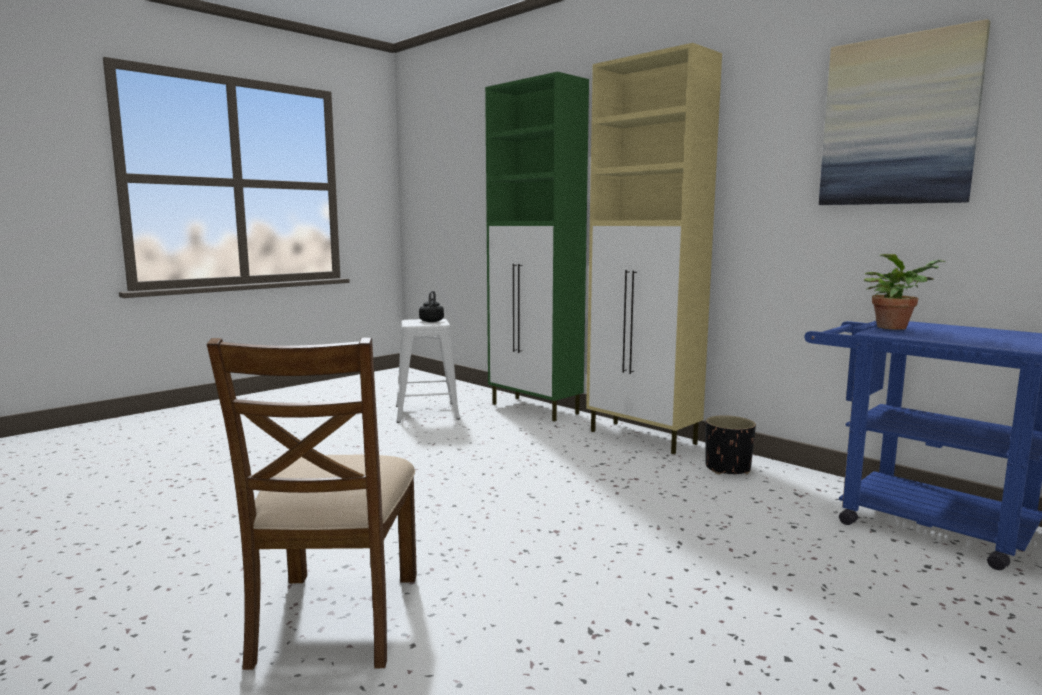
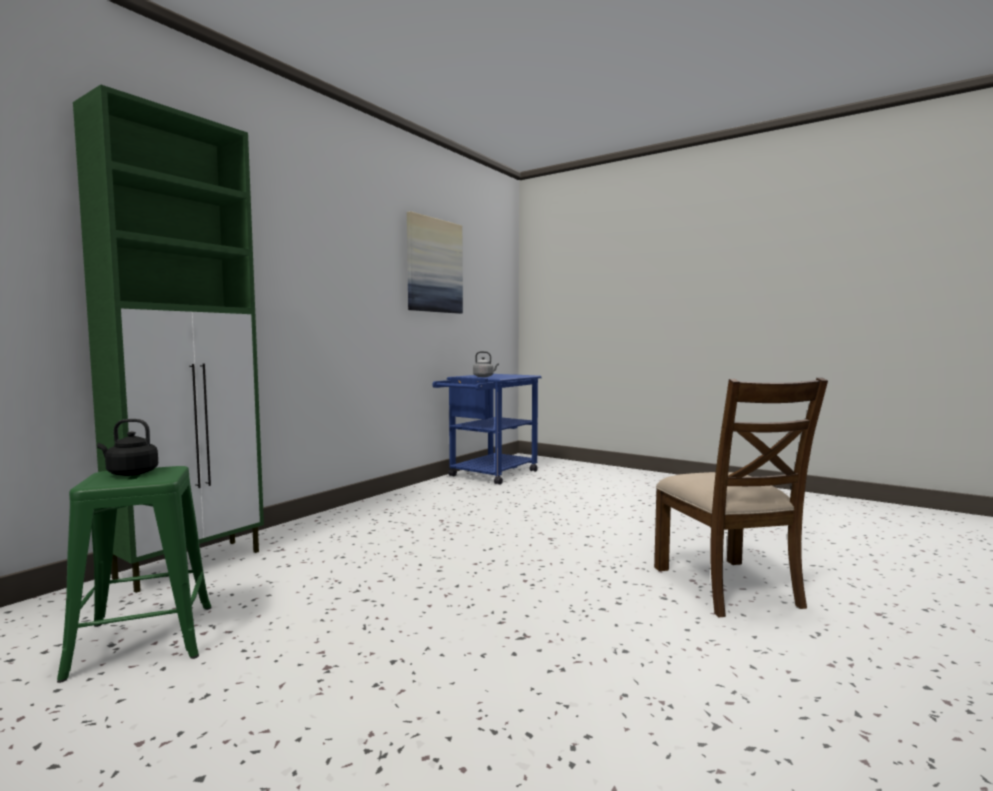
camera: 100 degrees left, 5 degrees down
(335, 618) = (727, 586): brown chair -> brown chair turned 90 degrees clockwise
(427, 412) = (144, 639): white stool -> green stool
(643, 438) = (336, 518): beige cabinet -> none
(727, 469) = (416, 499): black planter -> none
(894, 327) = (484, 376): potted plant -> grey kettle

